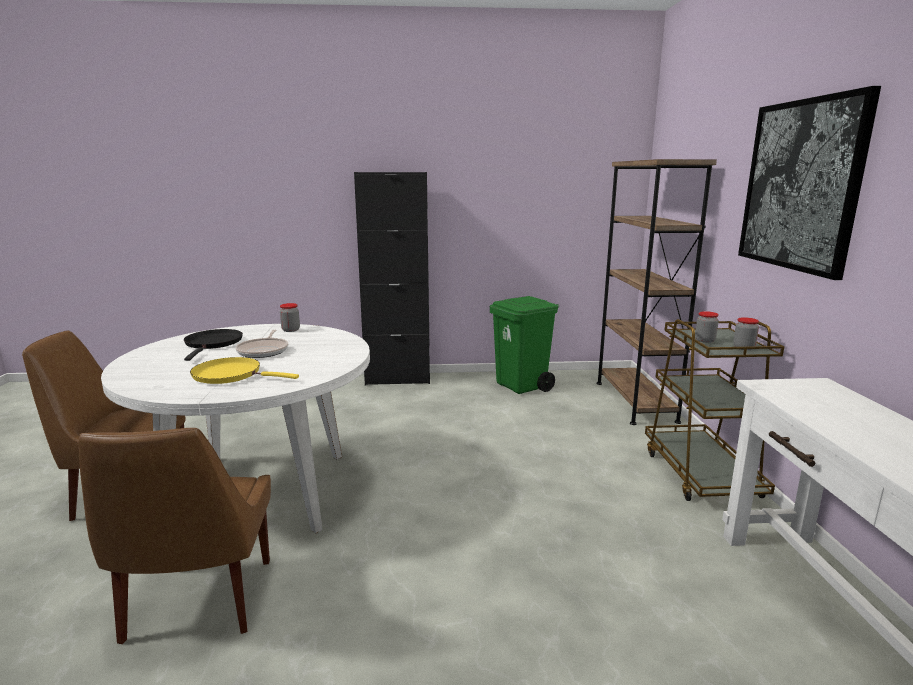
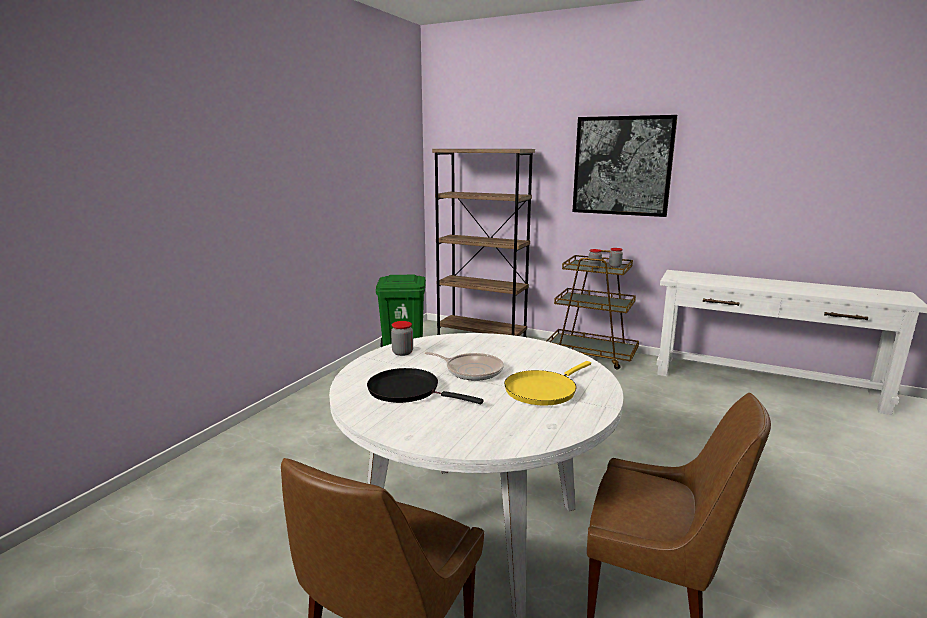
camera: 60 degrees left, 0 degrees up
(398, 379) = (303, 401): black cabinet -> none

